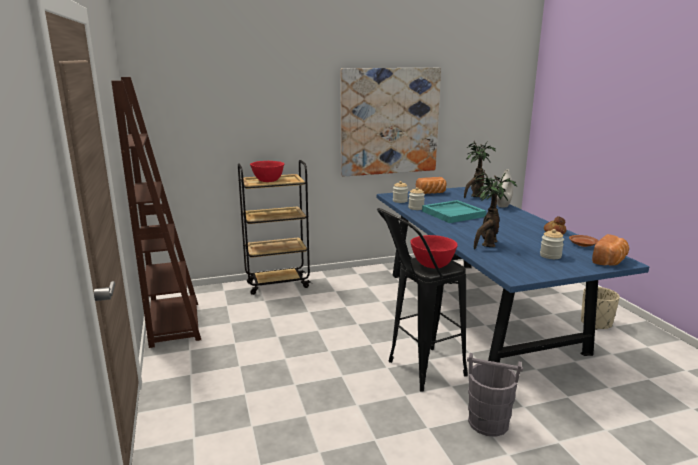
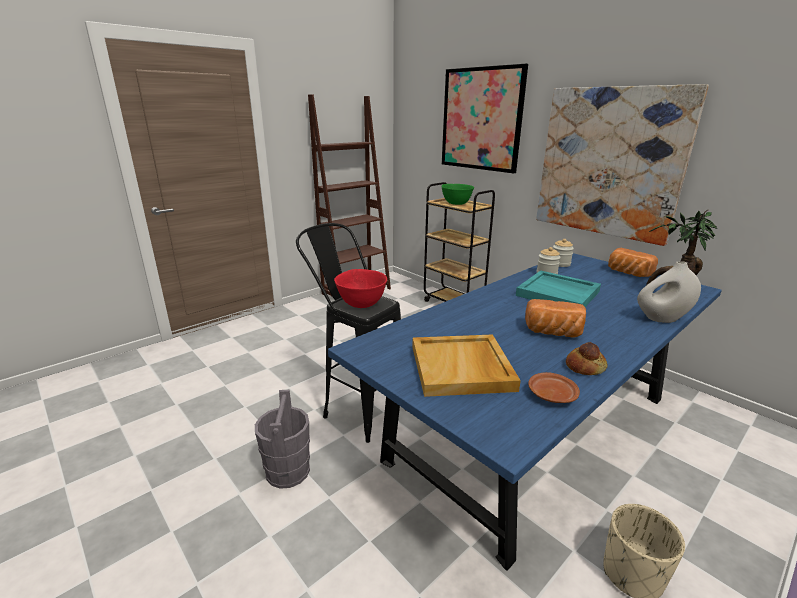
camera: 65 degrees right, 5 degrees up
(266, 96) = (481, 119): none -> picture
(267, 181) = (456, 203): red bowl -> green bowl
(487, 245) = (457, 323): potted plant -> none
(550, 256) = (462, 368): jar -> beige tray
(610, 261) = (491, 424): bread -> bread (553, 333)

